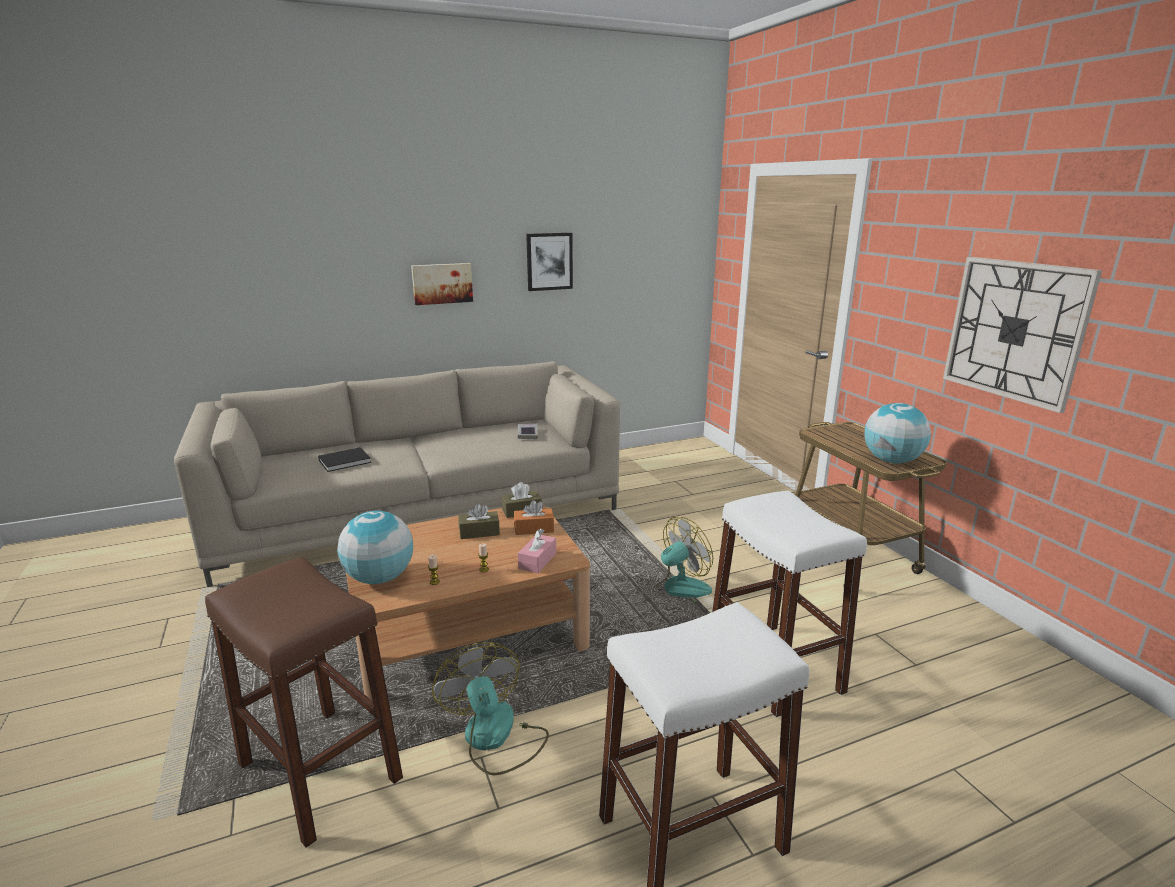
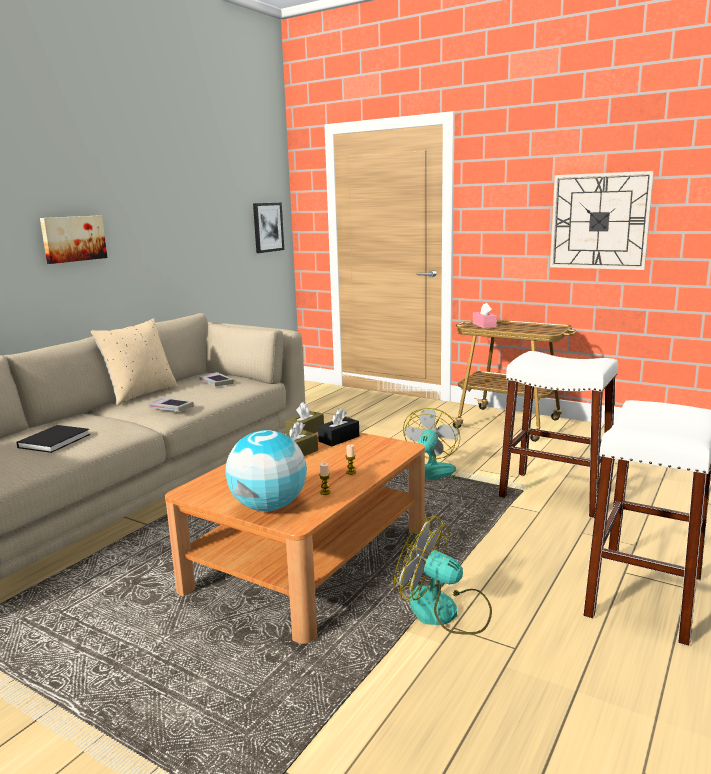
camera: 35 degrees left, 5 degrees down
(320, 771) = (336, 707): brown stool -> none
(456, 452) = (171, 408): none -> book
(462, 430) = (140, 394): none -> beige pillow
(534, 529) = (339, 439): orange tissue box -> black tissue box
(537, 561) = (382, 455): pink tissue box -> pink tissue box (484, 325)
(549, 261) = (169, 214): picture -> picture (267, 227)
(892, 461) = (542, 330): globe -> none

